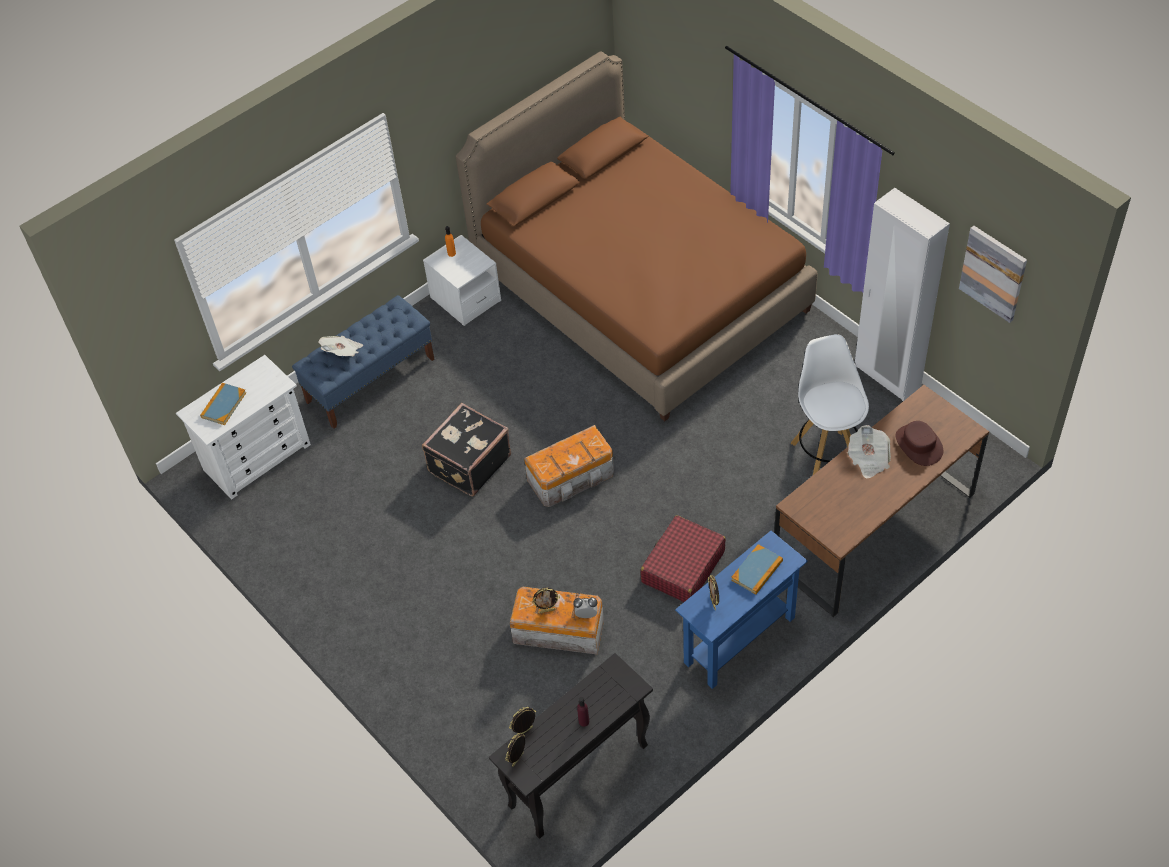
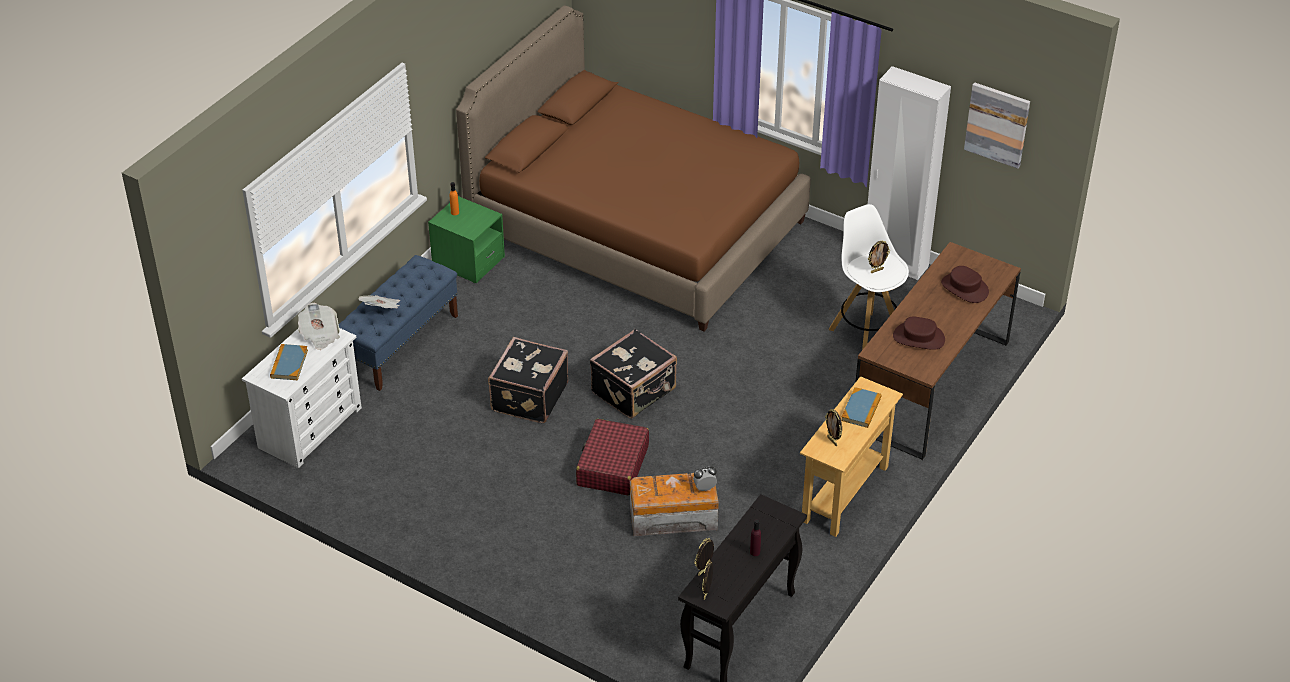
camera: 20 degrees left, 10 degrees down
(465, 299) = (468, 261): white nightstand -> green nightstand
(547, 610) = (666, 491): picture frame -> picture frame (876, 270)
(572, 477) = (635, 391): storage box -> black suitcase
(682, 567) = (769, 445): red suitcase -> red suitcase (612, 466)
(739, 640) = (845, 494): blue console table -> beige console table
(847, 497) = (918, 338): none -> brown hat
(868, 459) = (925, 306): newspaper -> newspaper (320, 335)

